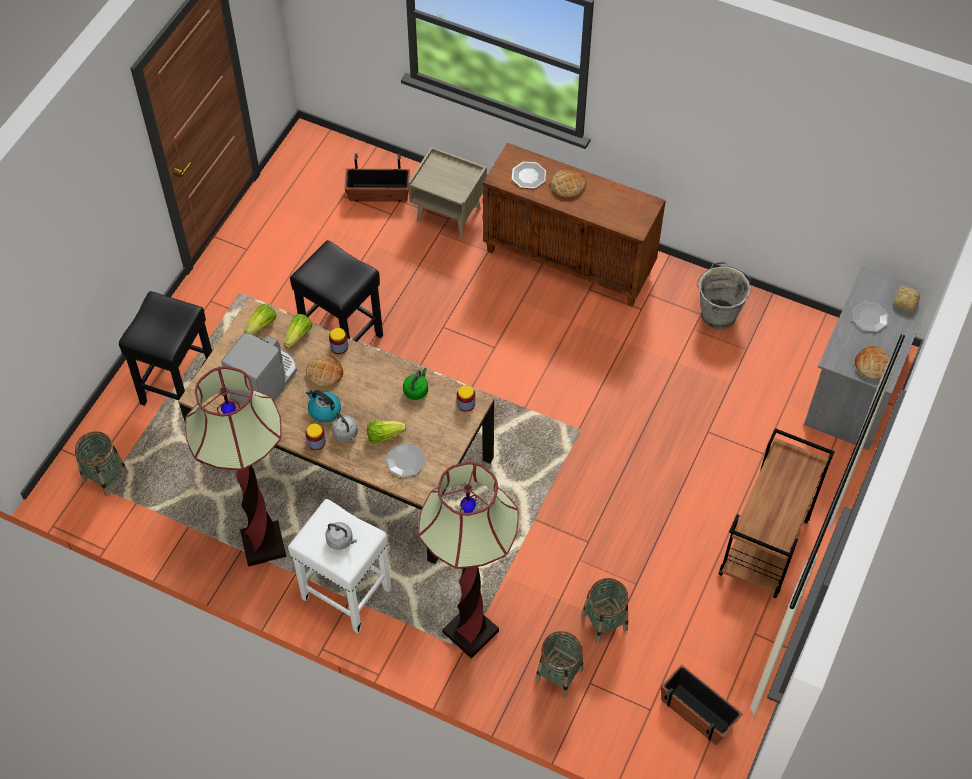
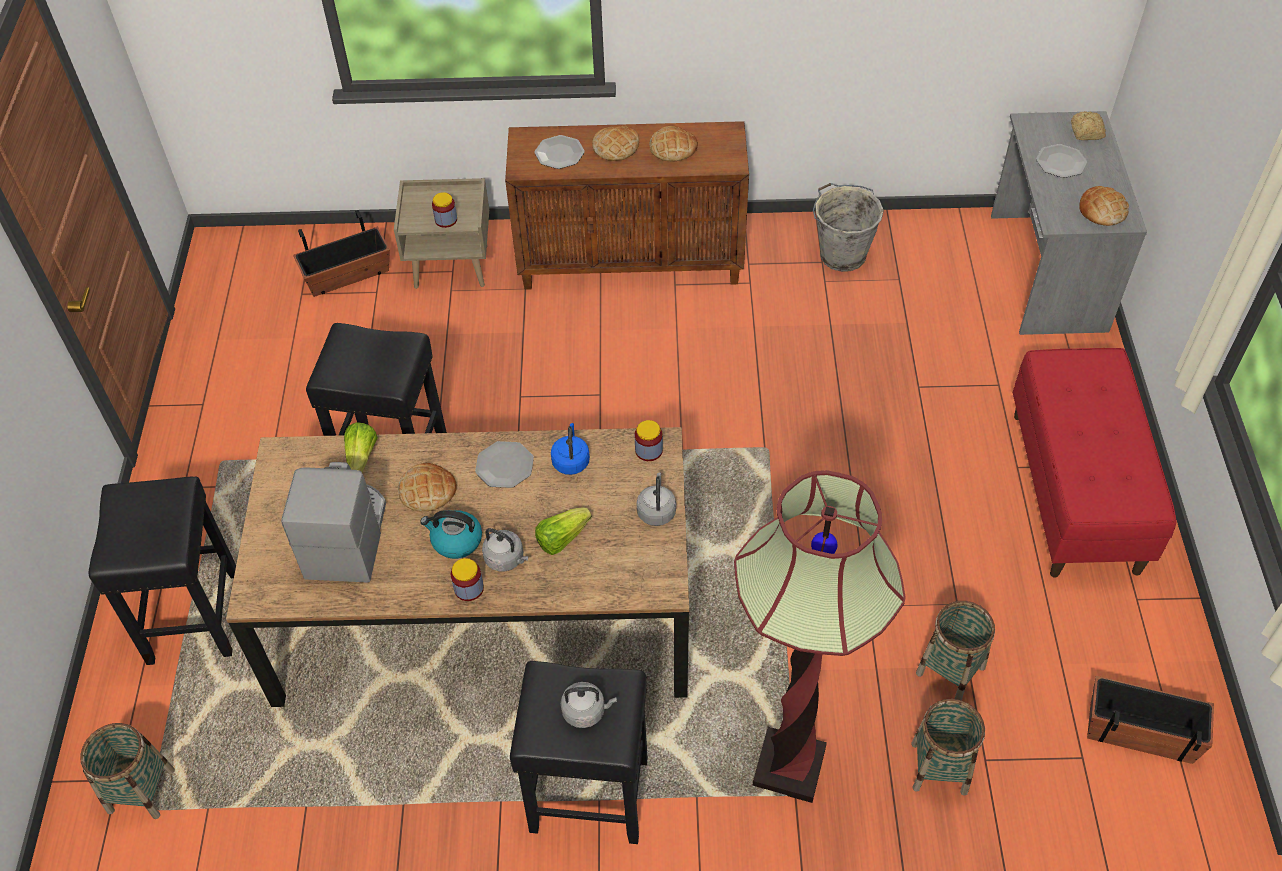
camera: 25 degrees left, 5 degrees down
(262, 325) = (300, 465): lettuce -> none
(263, 545) = (431, 781): floor lamp -> none
(339, 346) = (428, 448): jar -> jar (446, 220)
(345, 593) = (586, 795): white stool -> black stool
(405, 461) = (612, 559): plate -> plate (504, 465)
(416, 390) = (571, 461): green kettle -> blue kettle
(448, 443) = (656, 511): none -> grey kettle
(605, 201) = (673, 148): none -> bread
(764, 548) = (1075, 491): brown cart -> red bench

